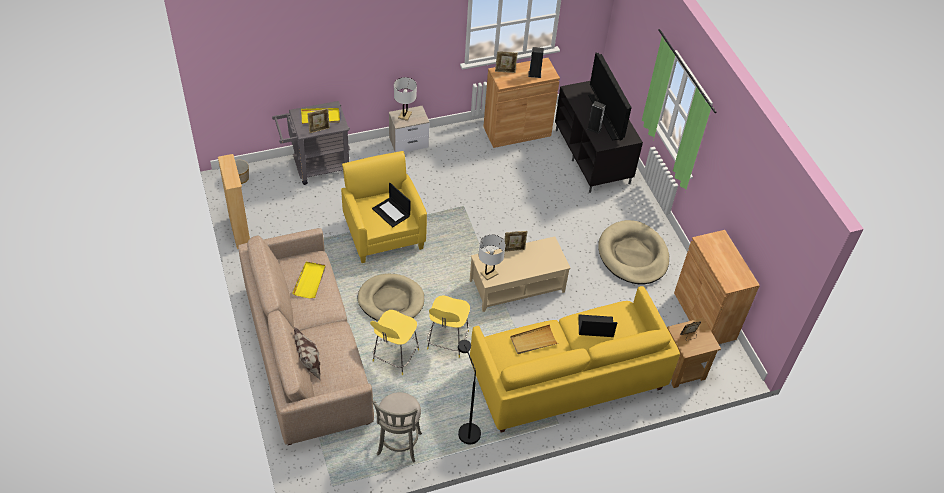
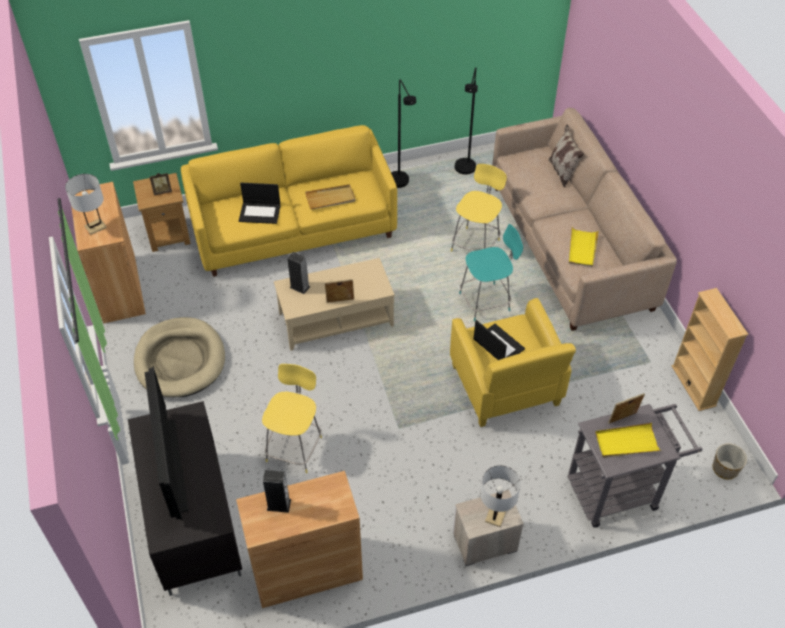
camera: 175 degrees left, 0 degrees up
(391, 300) = (486, 301): beige dog bed -> turquoise stool
(398, 446) = (465, 172): grey stool -> black floor lamp
(447, 341) = (420, 259): yellow stool -> yellow stool (295, 447)
(489, 273) = (373, 273): white table lamp -> white table lamp (95, 227)
(505, 71) = (329, 510): picture frame -> none
(594, 129) = (196, 442): speaker -> speaker (300, 287)

